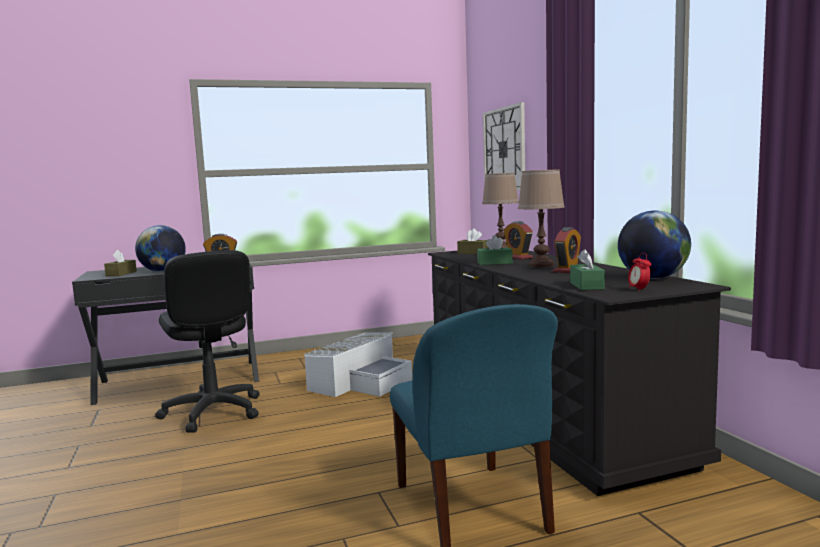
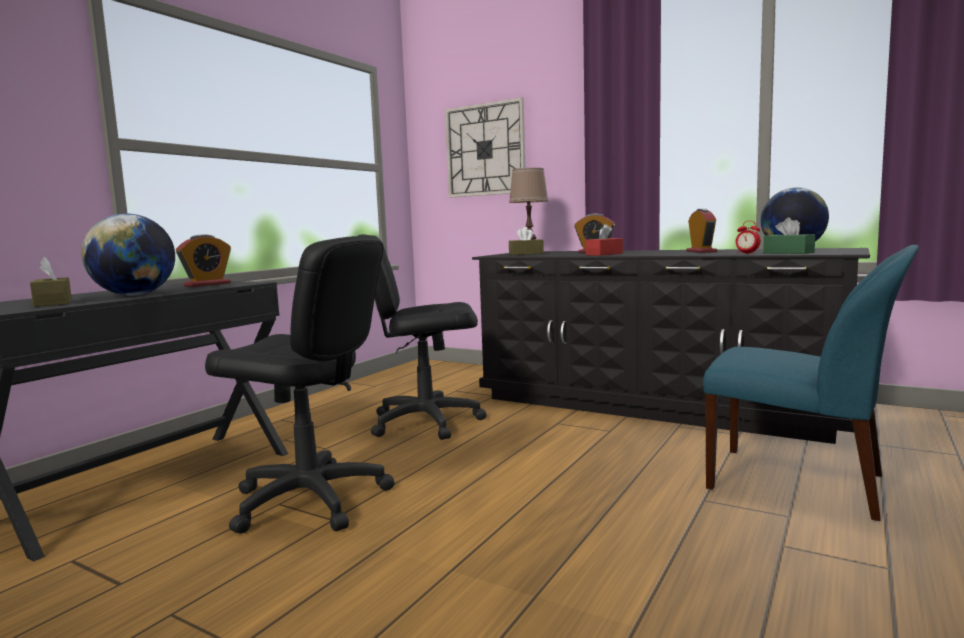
camera: 40 degrees left, 0 degrees up
(362, 381) = (425, 422): white storage box -> black office chair
(494, 263) = (604, 254): green tissue box -> red tissue box
(541, 265) = (656, 252): brown table lamp -> none
(639, 290) = (836, 251): alarm clock -> alarm clock (747, 254)

